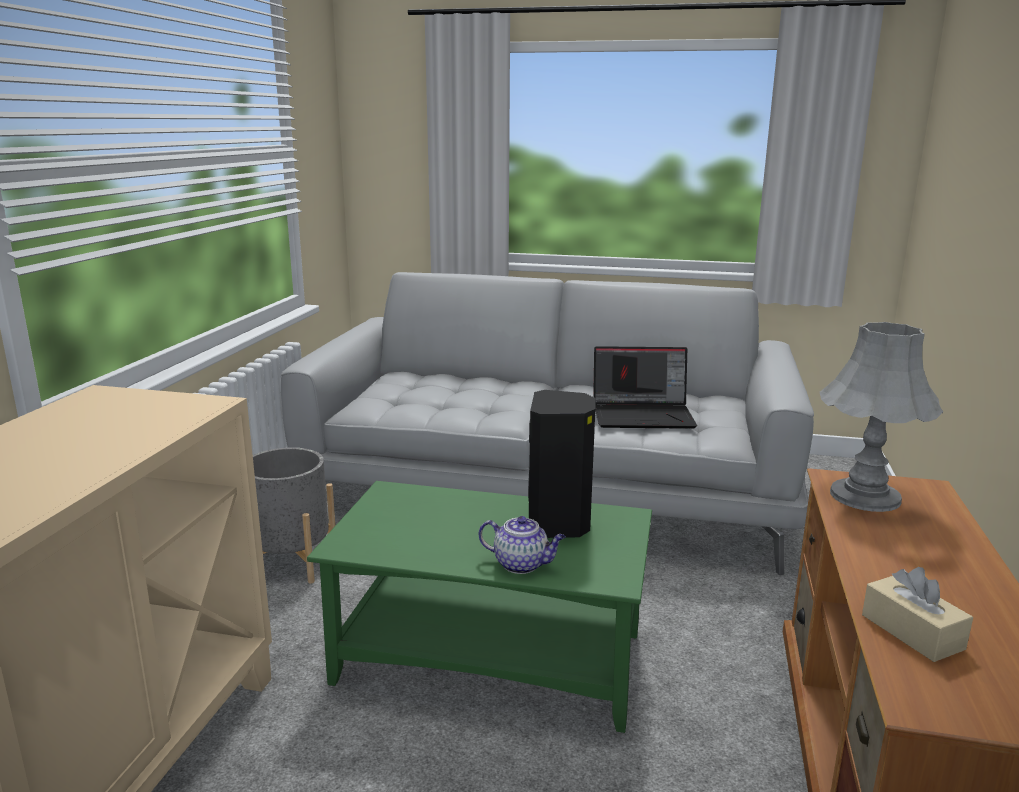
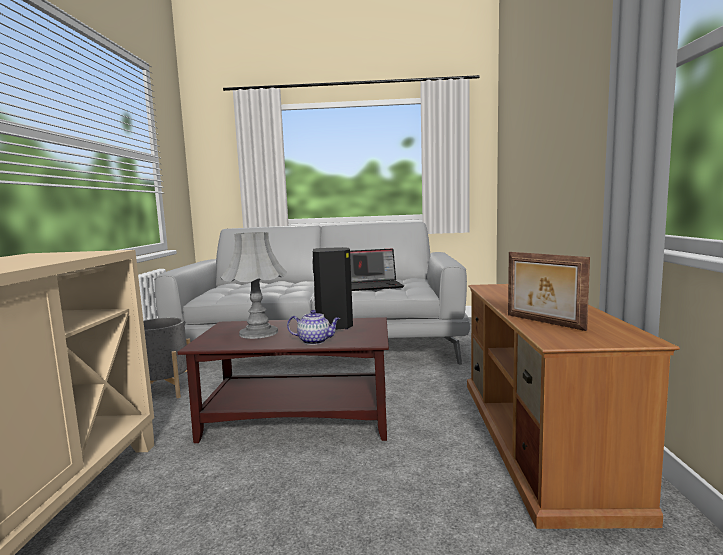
camera: 10 degrees left, 10 degrees down
(492, 657) = (300, 417): green coffee table -> brown coffee table
(864, 496) = (501, 289): grey table lamp -> grey table lamp (258, 333)
(912, 632) = (543, 322): beige tissue box -> picture frame

